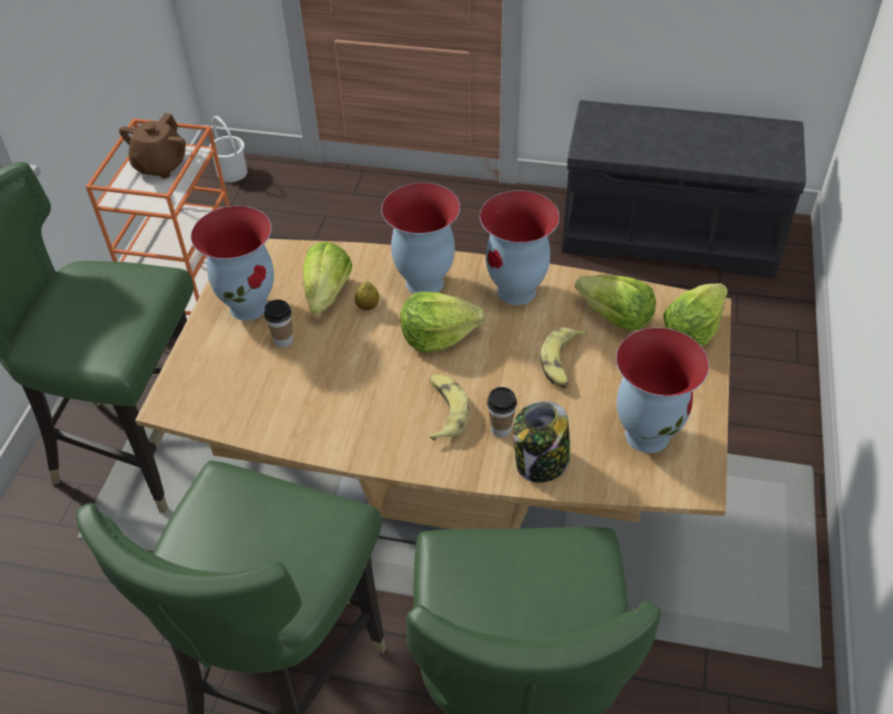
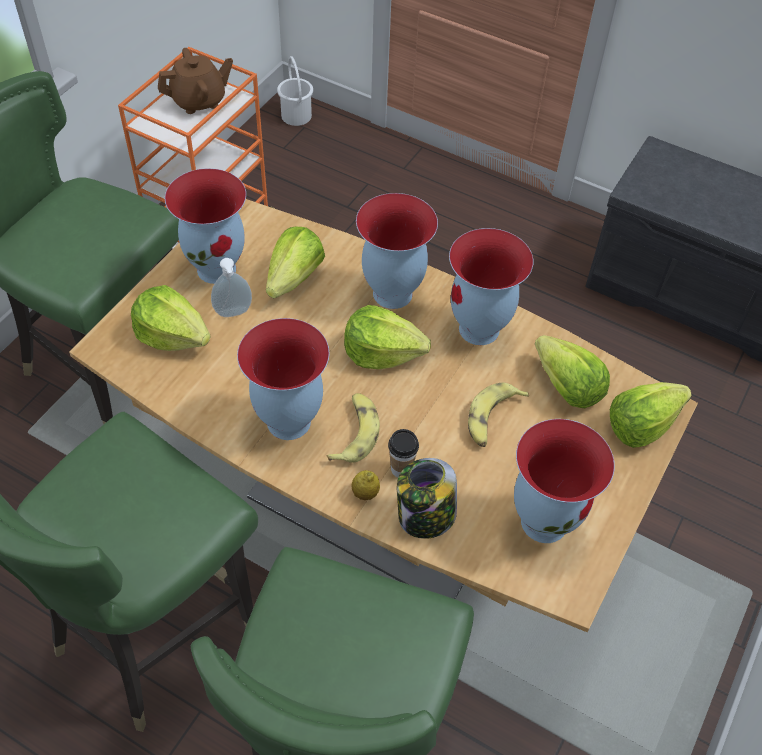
camera: 15 degrees right, 5 degrees up
(160, 166) = (199, 101): brown teapot -> brown teapot turned 150 degrees counterclockwise
(232, 376) = (172, 335): none -> lettuce
(283, 340) = (234, 313): cup -> soap dispenser
(367, 307) = (327, 302): lemon -> lemon (365, 493)
(377, 420) = (287, 422): none -> vase

